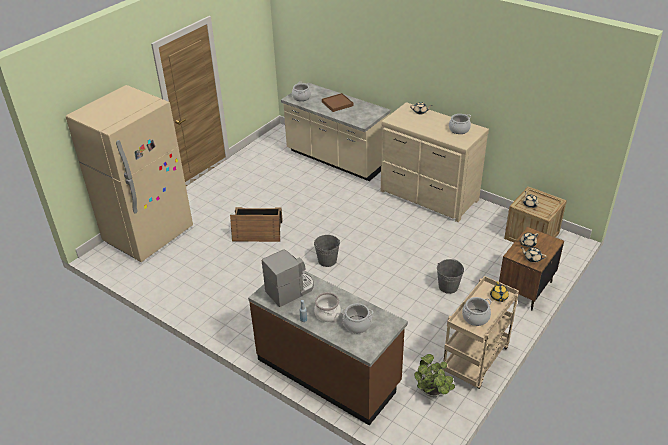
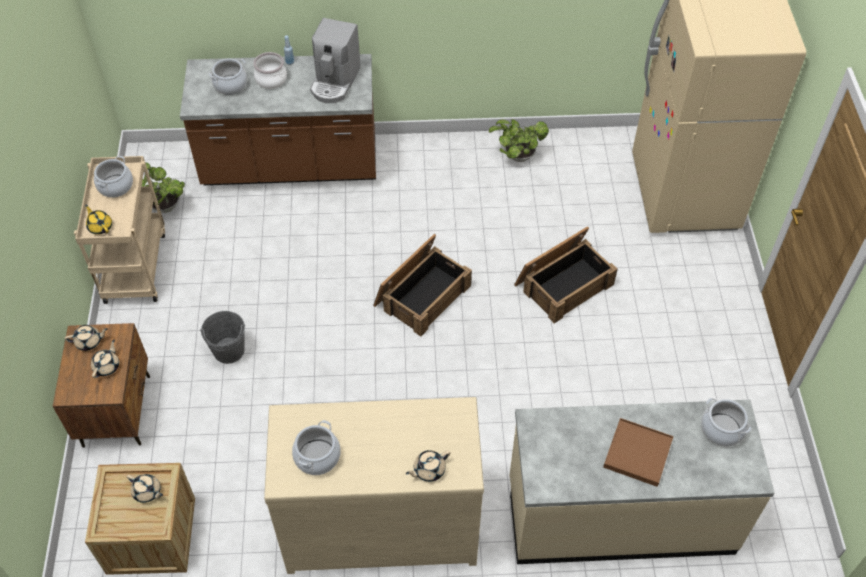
camera: 140 degrees right, 15 degrees up
(196, 298) = (517, 156): none -> potted plant
(327, 260) = (422, 294): grey bucket -> crate

